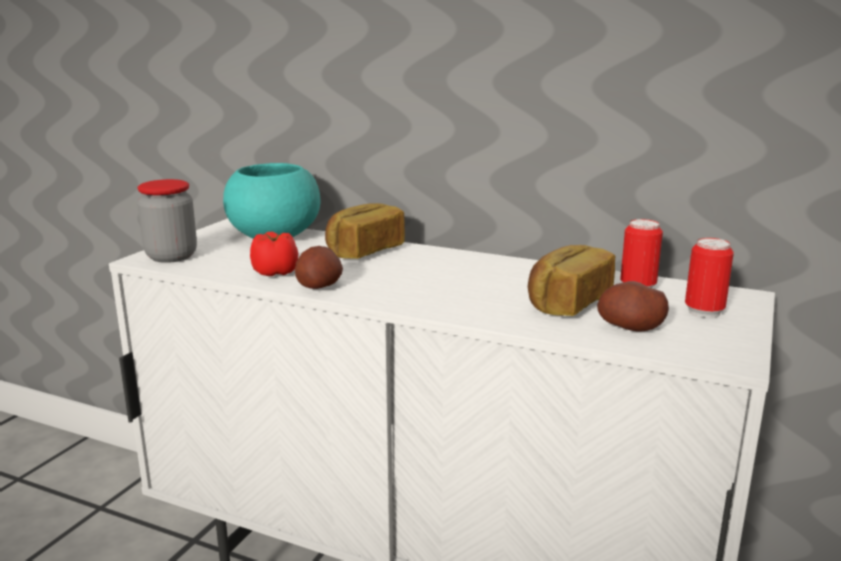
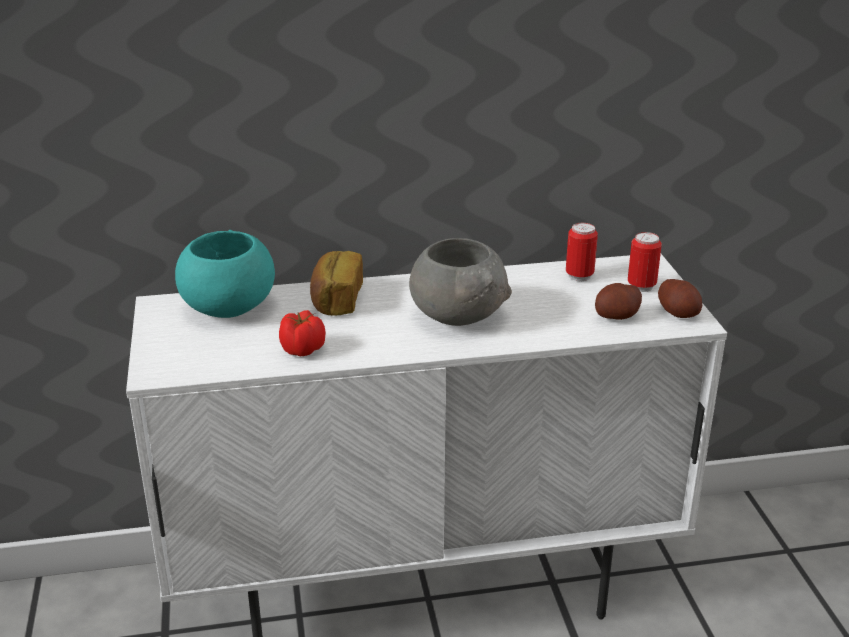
camera: 35 degrees left, 10 degrees up
(171, 256) = (175, 363): jar -> none
(320, 286) = (361, 351): potato -> potato (678, 313)
(453, 285) = (457, 316): none -> grey bowl
(567, 303) = (554, 307): bread -> none

